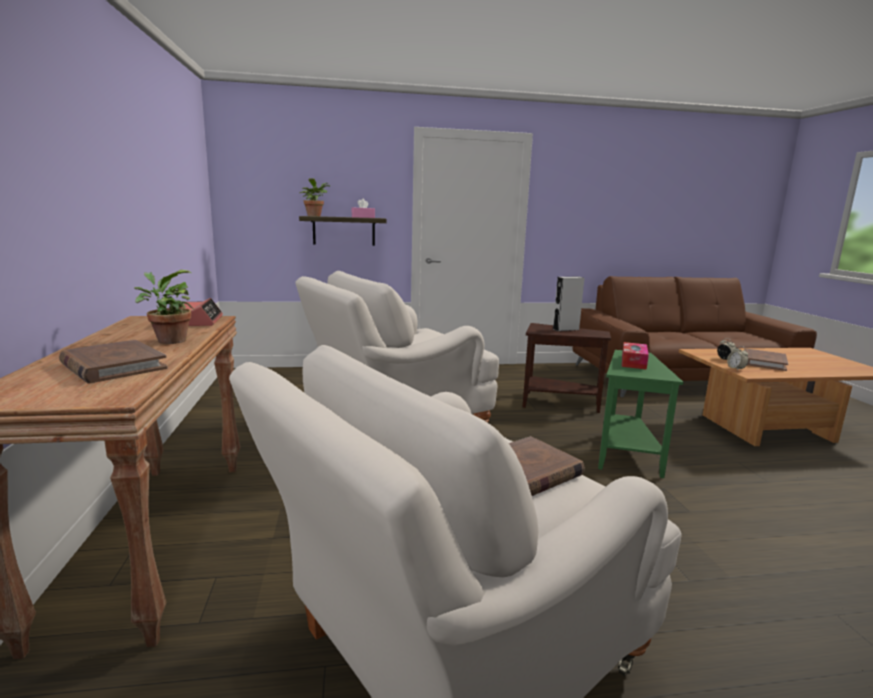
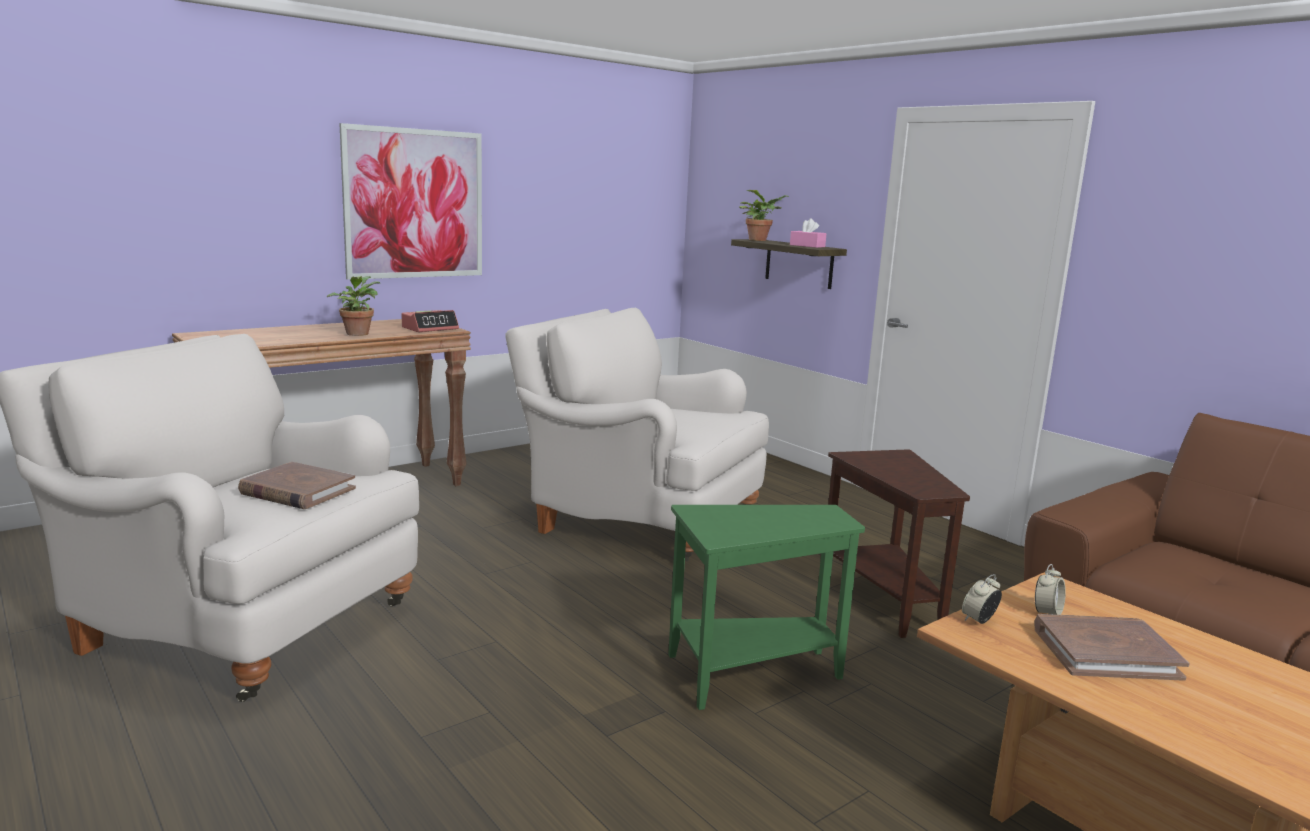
camera: 60 degrees right, 0 degrees up
(101, 186) = (414, 204): none -> picture
(113, 366) = (277, 336): brown book -> none
(565, 329) = (910, 470): grey speaker -> none
(633, 362) = (770, 517): tissue box -> none

